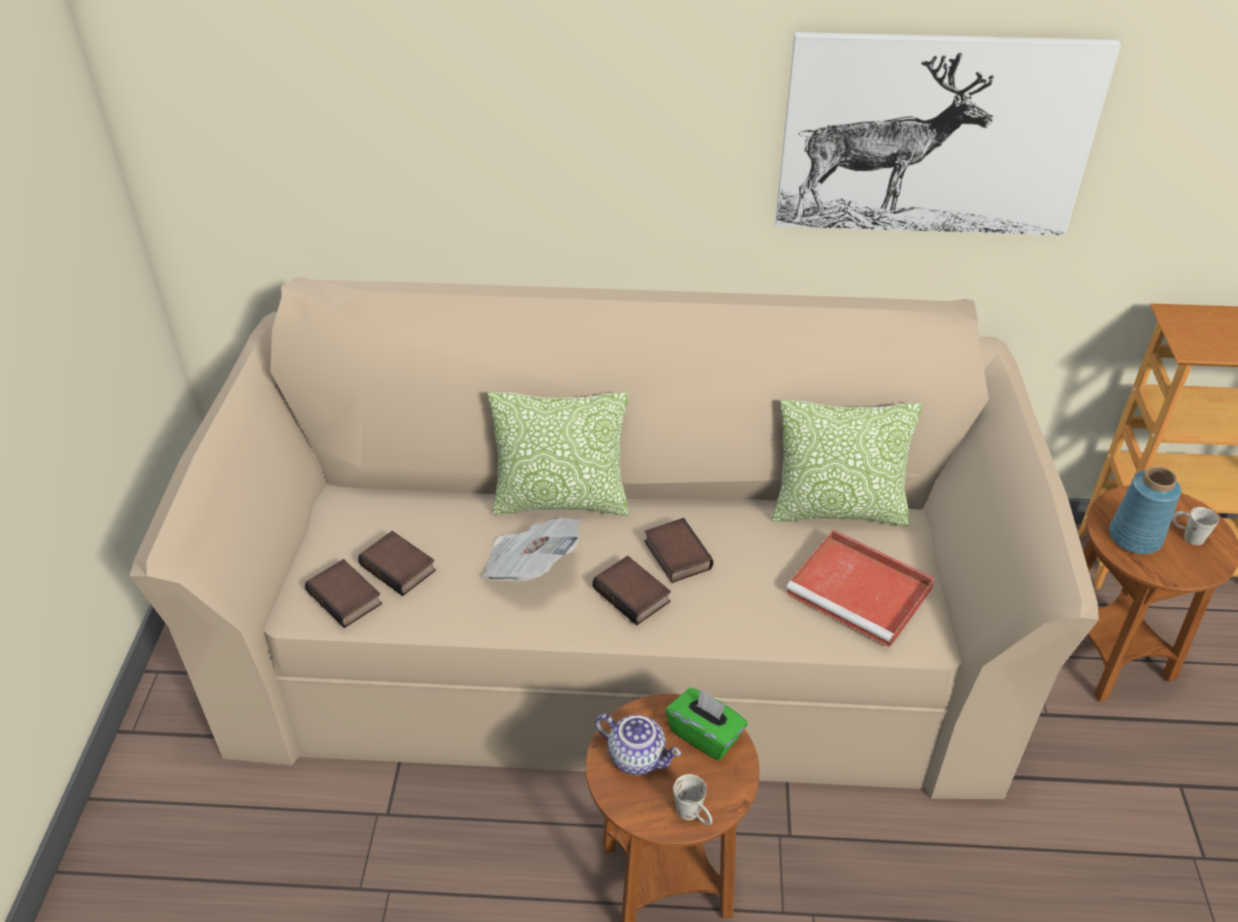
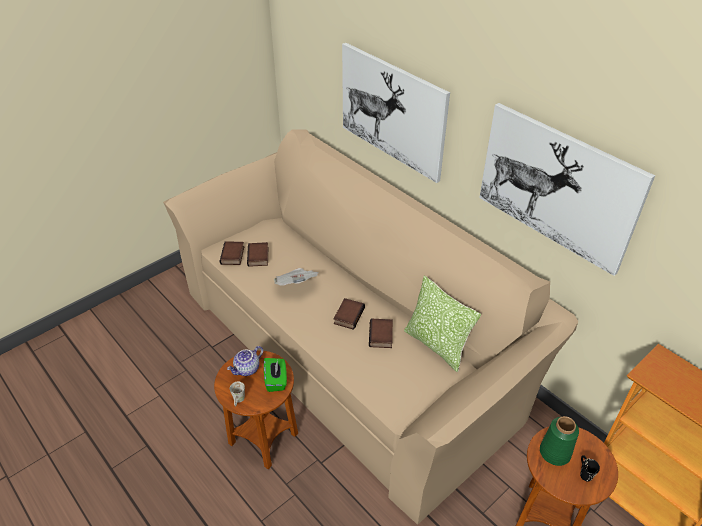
camera: 45 degrees right, 0 degrees up
(525, 146) = (392, 111): none -> picture
(561, 501) = (337, 270): pillow -> none
(634, 595) = (315, 318): book -> book (382, 336)
(638, 756) = (247, 369): teapot -> teapot turned 60 degrees clockwise
(862, 592) = (398, 379): red tray -> none
(1134, 537) = (555, 452): blue vase -> green vase
(1187, 535) = (584, 472): white mug -> black mug

